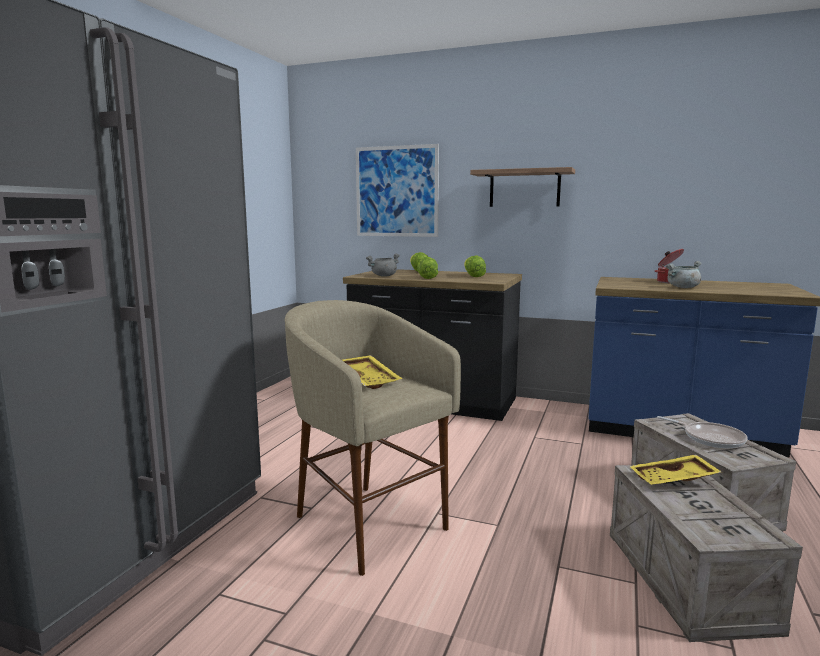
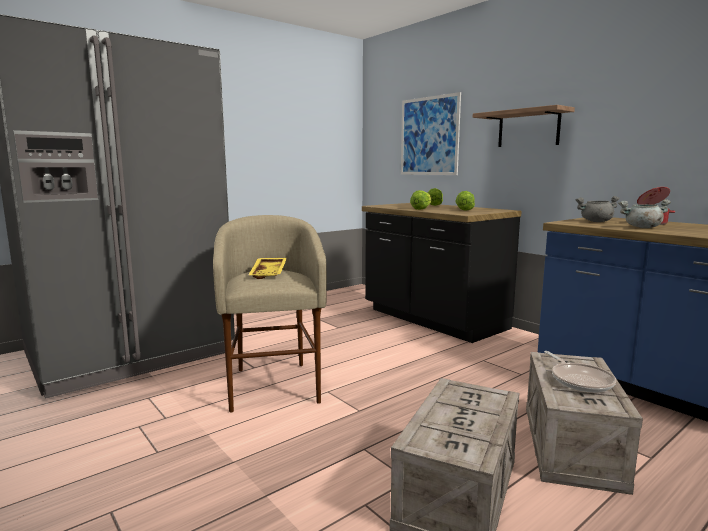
camera: 30 degrees right, 0 degrees up
(383, 276) = (393, 206): grey cooking pot -> grey cooking pot (596, 221)
(674, 480) = (471, 399): yellow tray -> none

